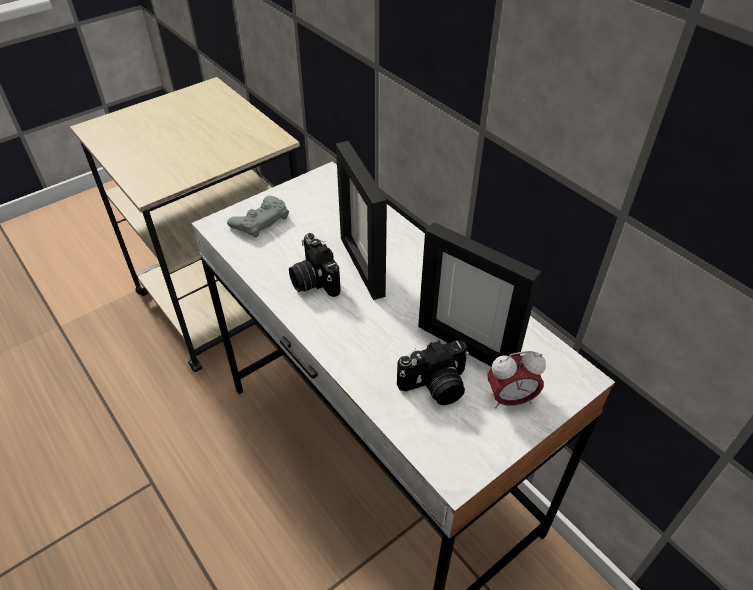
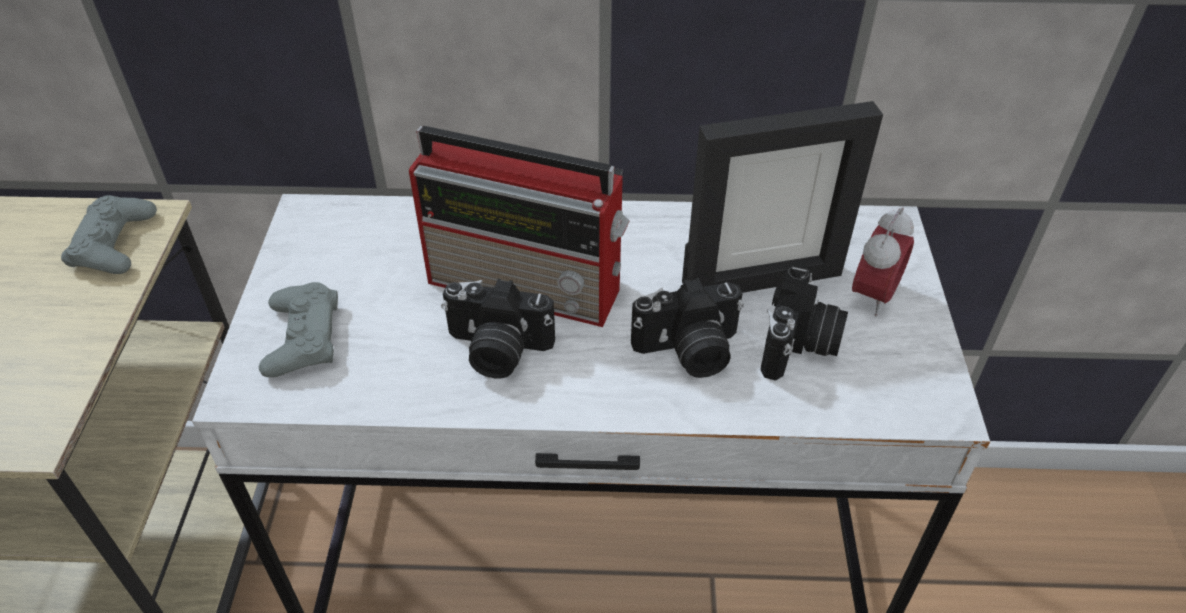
camera: 50 degrees left, 0 degrees up
(255, 142) = (114, 243): none -> grey game controller
(364, 265) = (529, 285): picture frame -> radio
(383, 345) = (689, 352): none -> camera

